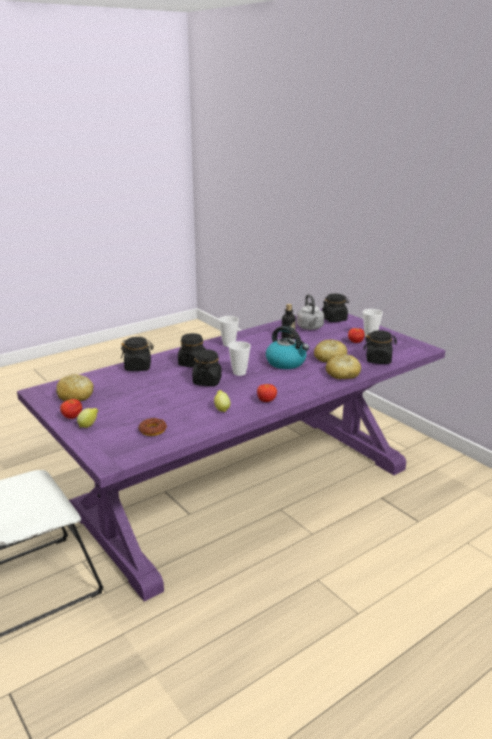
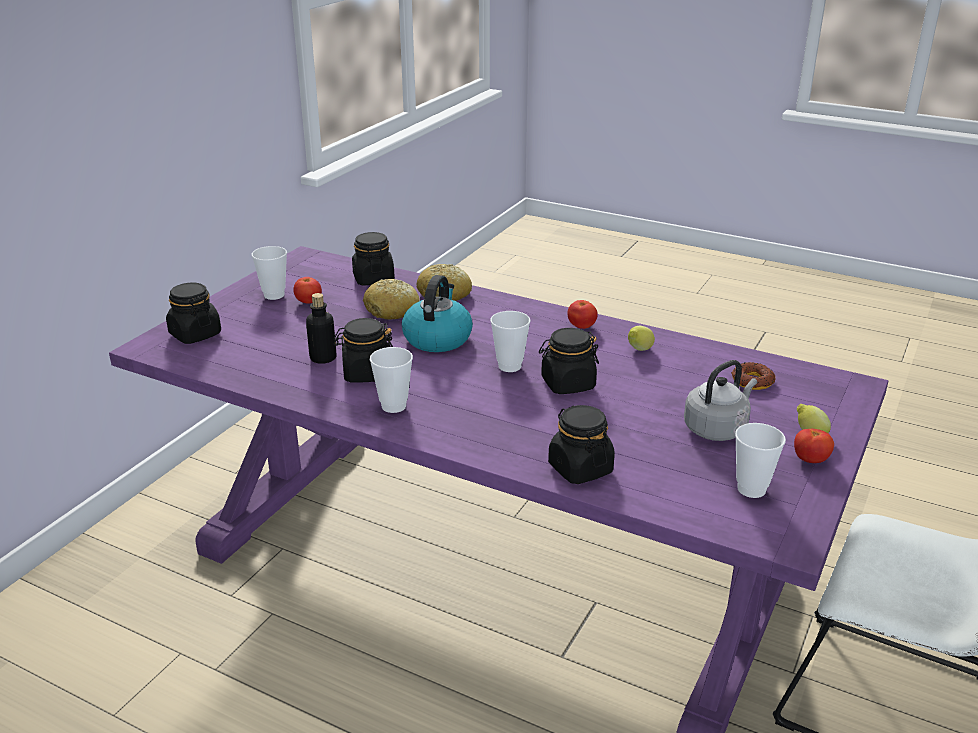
camera: 115 degrees left, 5 degrees up
(75, 396) = (751, 489): bread -> cup
(192, 363) = (511, 417): black jar -> black jar (366, 373)
(310, 328) = (257, 347): grey kettle -> grey kettle (717, 428)

